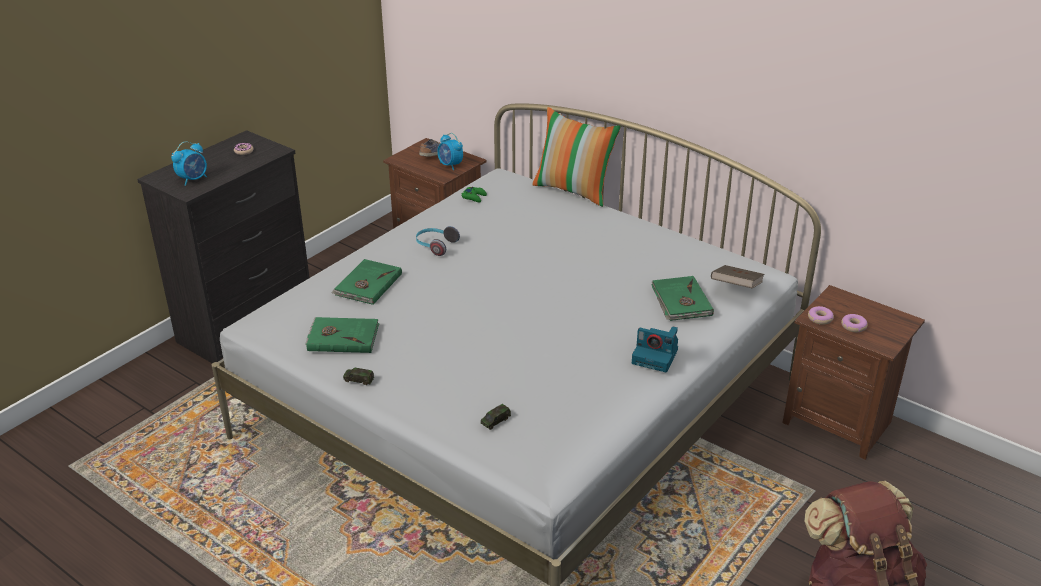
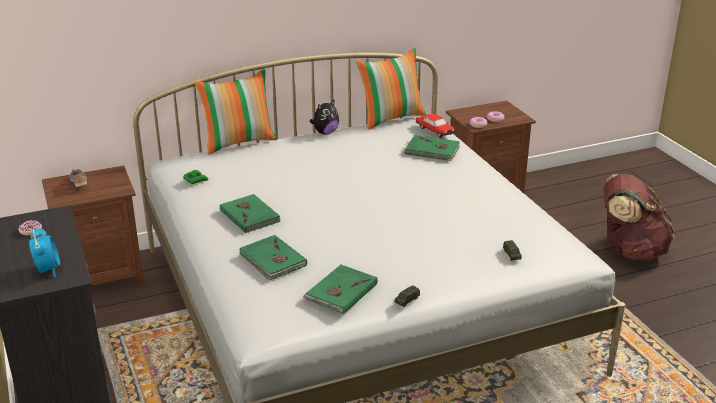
camera: 60 degrees left, 5 degrees down
(435, 246) = (250, 215): headphones -> green book
(450, 165) = (109, 182): alarm clock -> none
(649, 226) = (325, 132): none -> plush toy
(656, 356) = (486, 178): camera -> none
(736, 252) = (391, 118): none -> pillow
(736, 288) = (434, 131): brown book -> toy car

